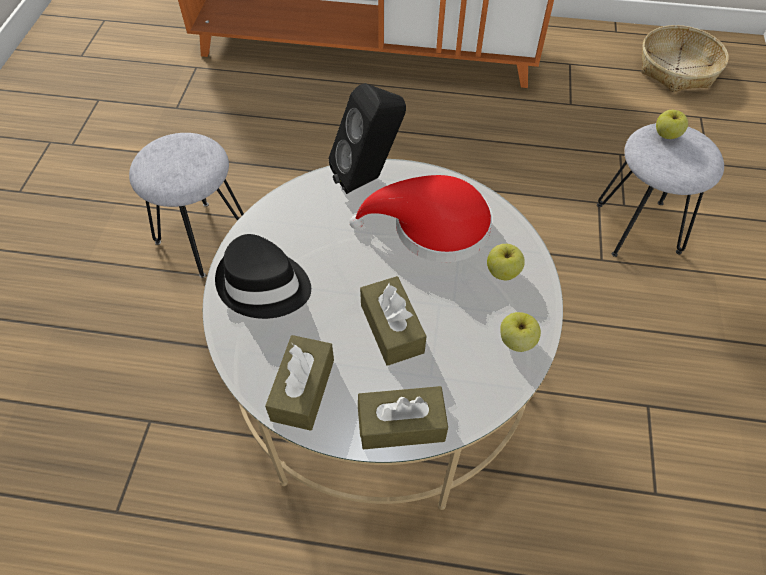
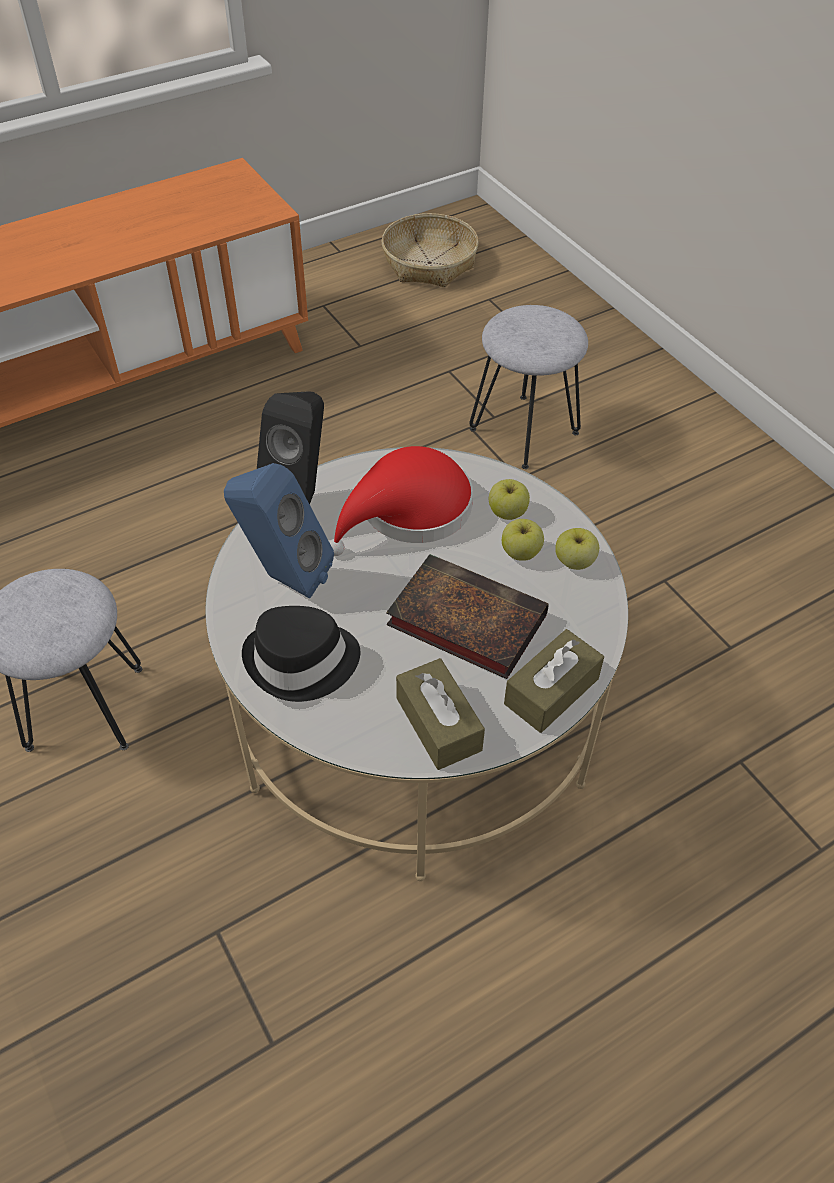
camera: 40 degrees left, 5 degrees down
(309, 221) = (283, 576): none -> blue speaker
(392, 328) = (462, 620): brown tissue box -> book
(666, 135) = (515, 321): apple -> apple (521, 553)

